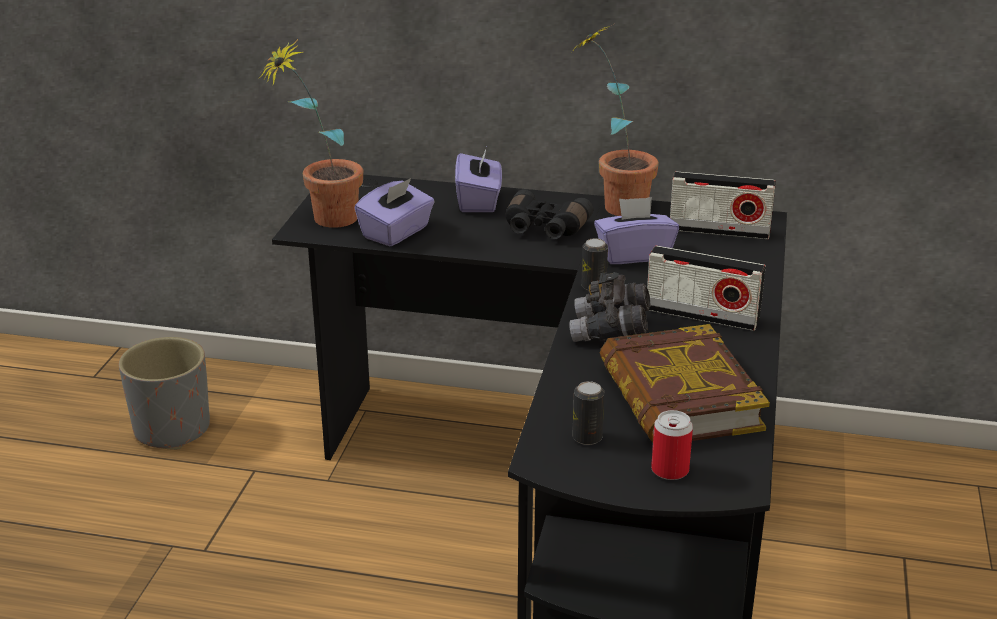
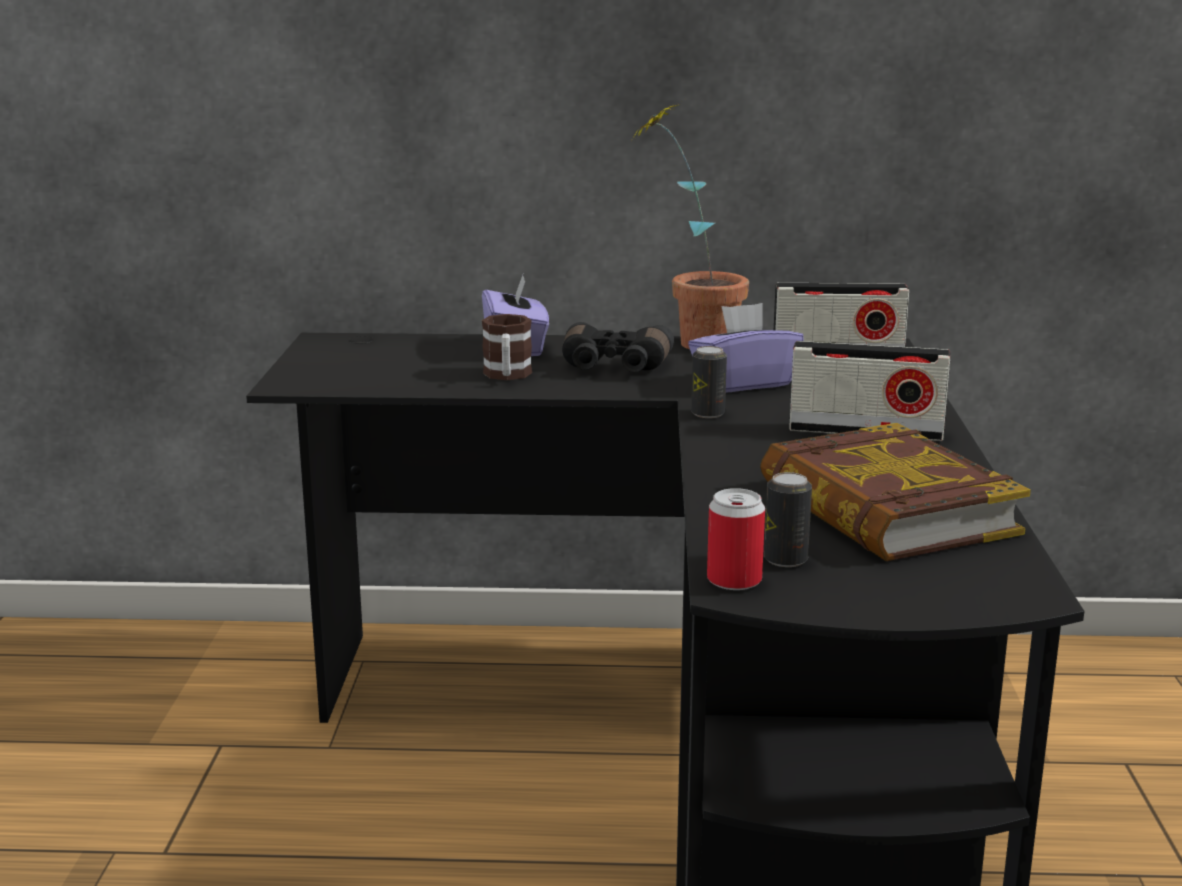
camera: 10 degrees left, 10 degrees down
(172, 430) = (92, 707): grey planter -> none
(322, 221) = (312, 375): potted plant -> none
(396, 233) = (418, 380): purple tissue box -> none
(462, 233) = (507, 376): none -> mug
(610, 332) = (755, 454): grey binoculars -> none
(670, 470) = (922, 585): can -> can (734, 580)

